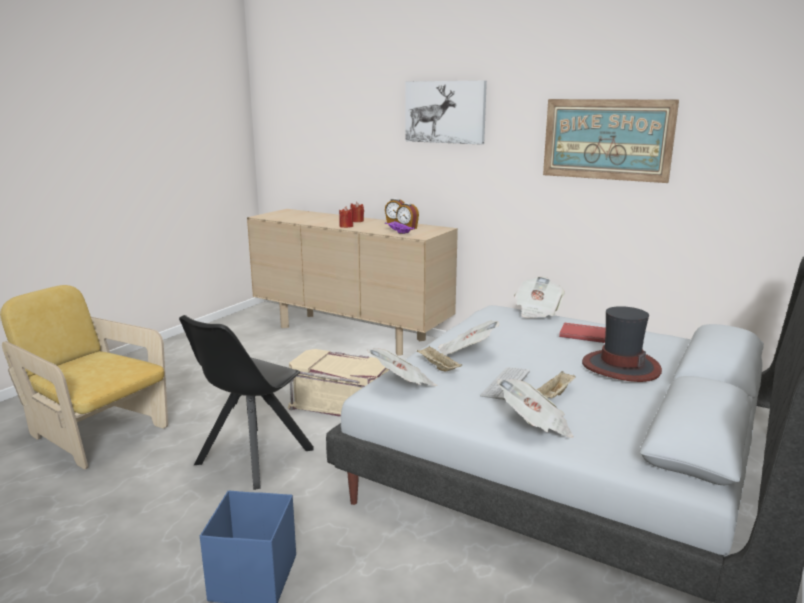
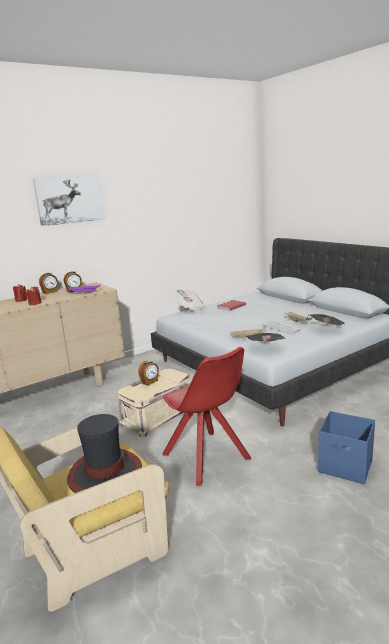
camera: 65 degrees left, 0 degrees up
(252, 458) = (207, 458): black chair -> red chair
(344, 359) = (149, 382): none -> alarm clock
(466, 353) = (233, 330): newspaper -> none
(607, 139) = (173, 205): picture -> none
(620, 366) = (275, 307): hat -> hat (104, 473)

